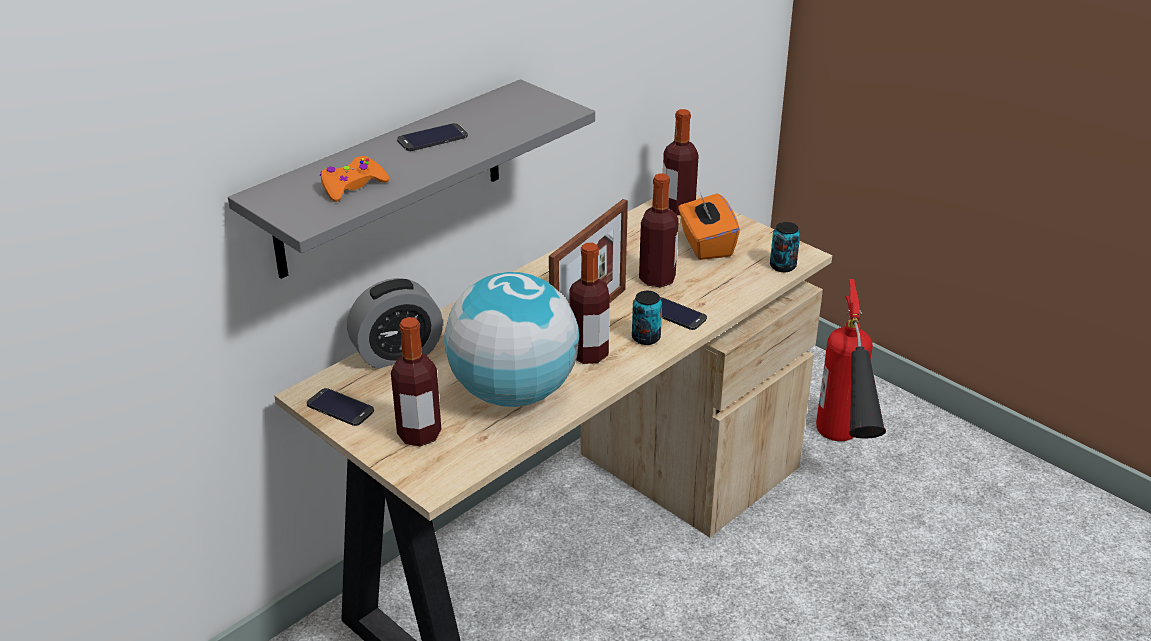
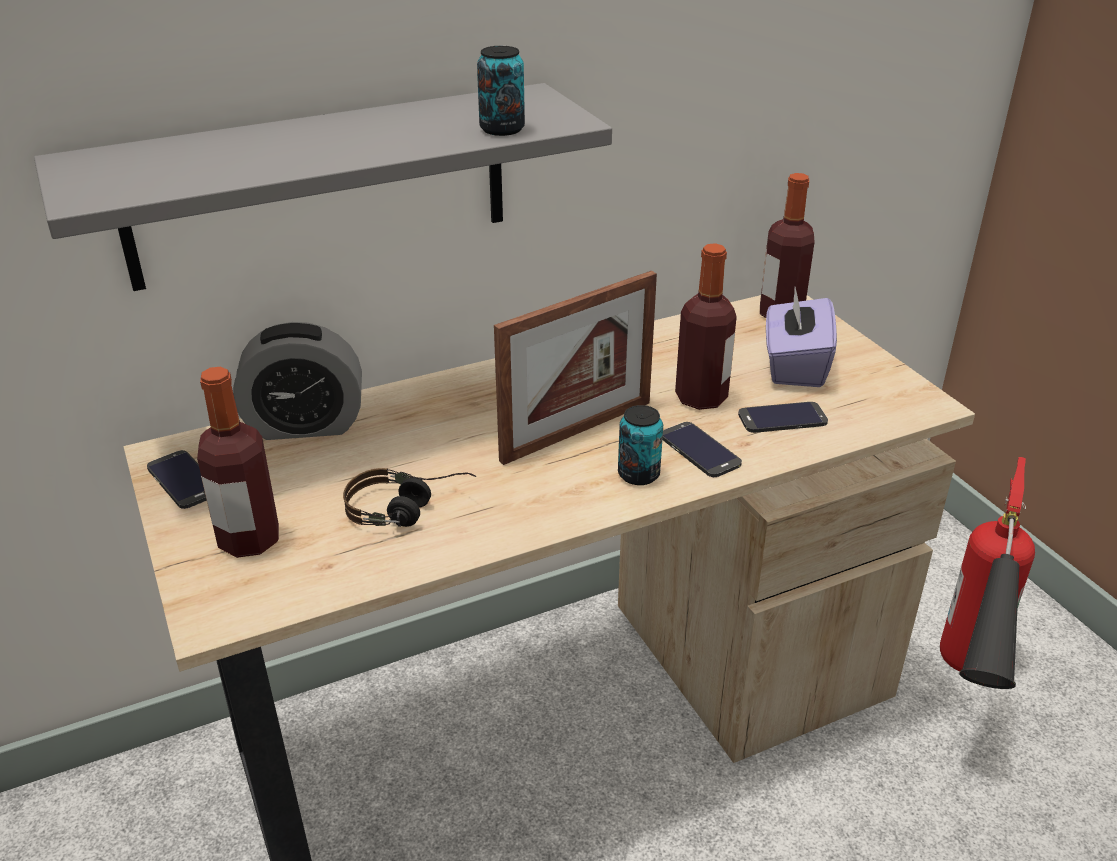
camera: 20 degrees right, 0 degrees up
(352, 186) = (194, 167): orange game controller -> none
(432, 138) = (359, 129): phone -> phone (782, 418)
(513, 392) = (410, 510): globe -> headphones
(589, 354) = (546, 480): bottle -> none
(706, 245) = (794, 366): orange tissue box -> purple tissue box
(782, 266) = (891, 415): can -> can (502, 129)

